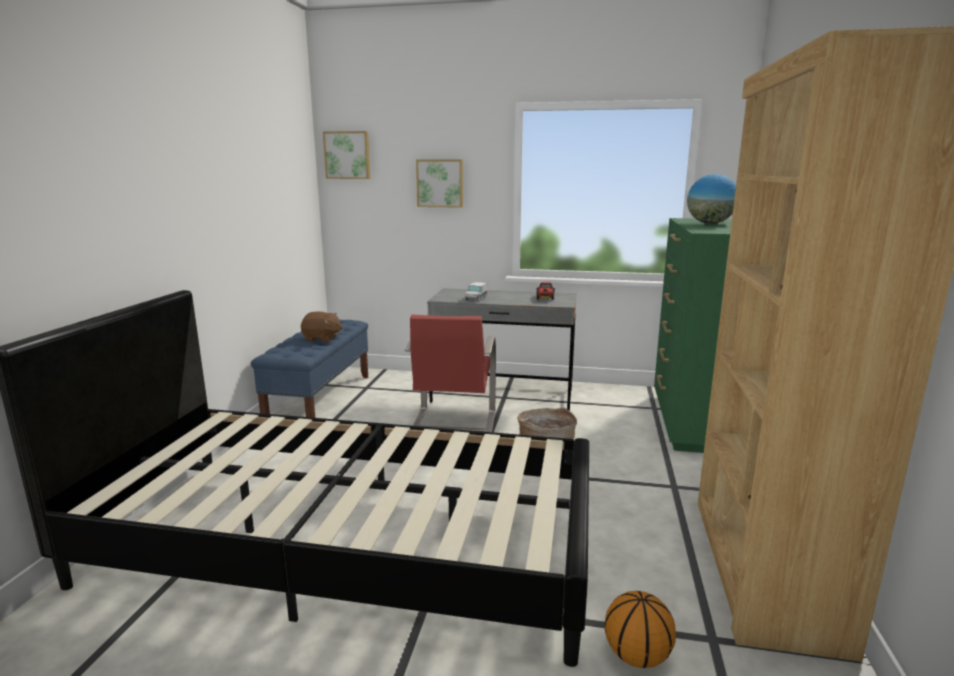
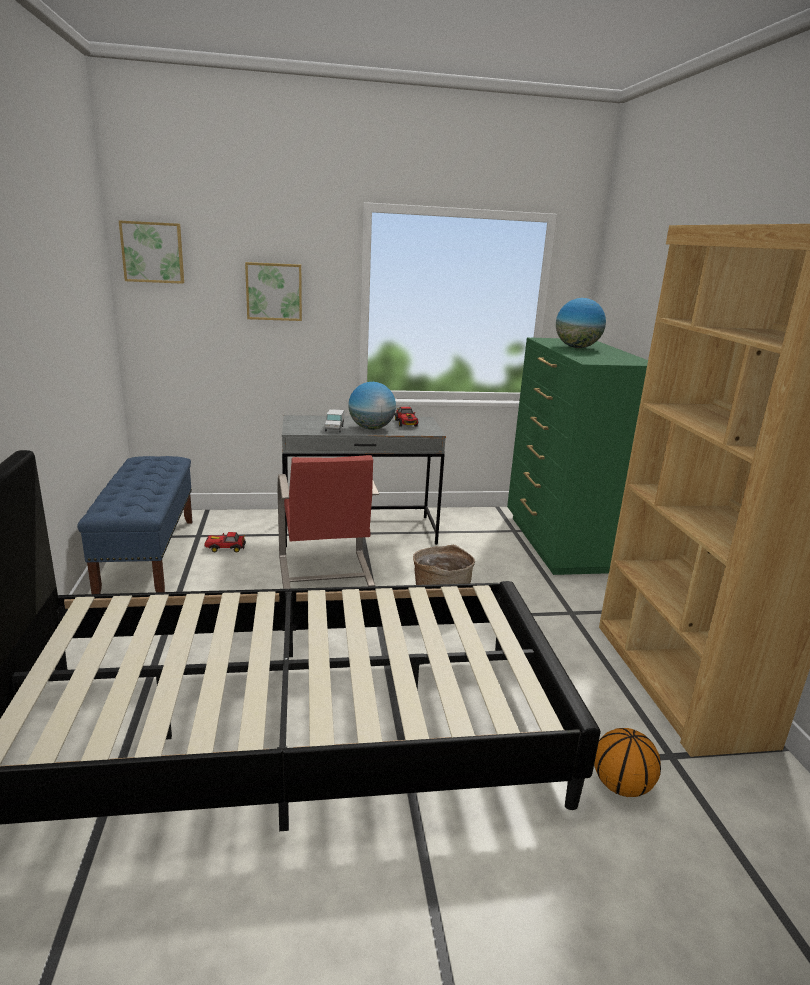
camera: 20 degrees left, 5 degrees up
(322, 339) = (152, 485): brown plush toy -> none
(381, 398) = (225, 548): none -> toy car
(509, 299) = (371, 428): none -> globe

